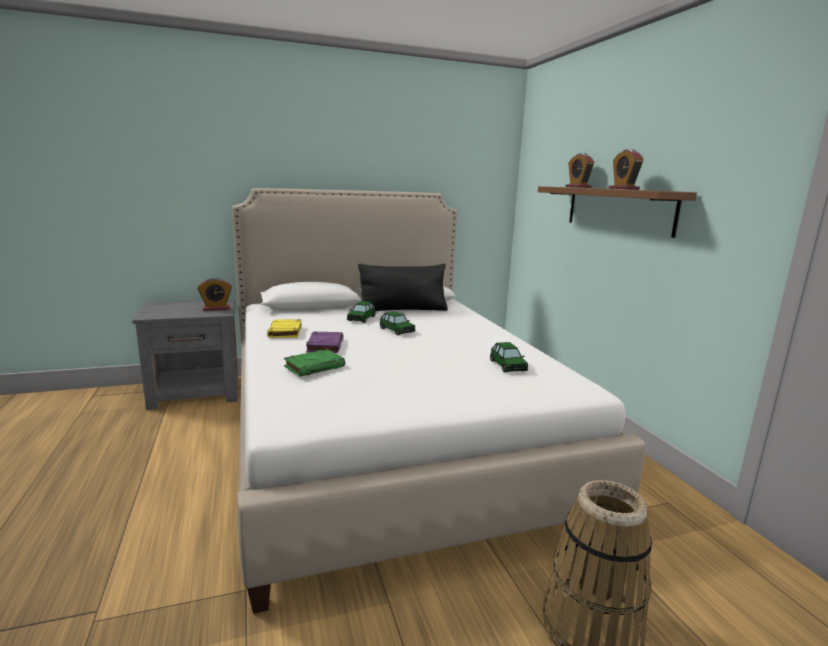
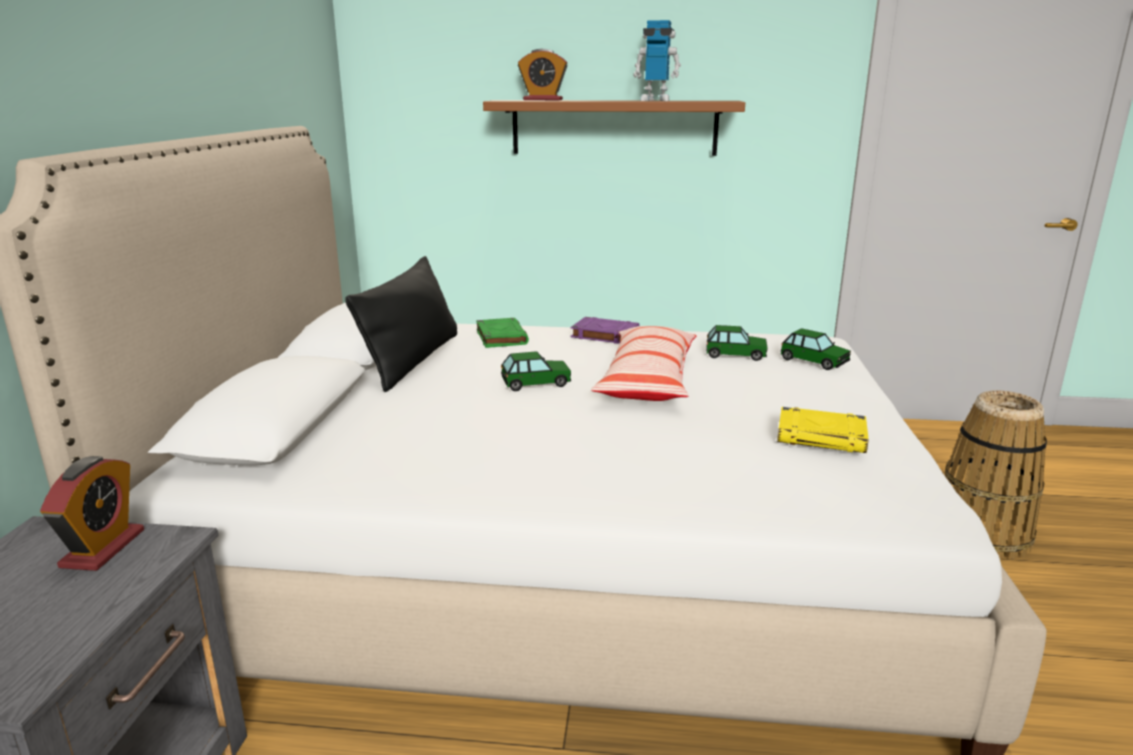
camera: 65 degrees left, 5 degrees up
(285, 332) = (460, 471): yellow book -> yellow book (822, 436)
(315, 366) = (705, 463): green book -> green book (501, 337)
(325, 345) = (584, 444): purple book -> purple book (604, 335)
(361, 318) = (434, 396): toy car -> toy car (814, 361)
(429, 349) = (648, 380): none -> pillow
(623, 189) = (655, 100): alarm clock -> toy robot

